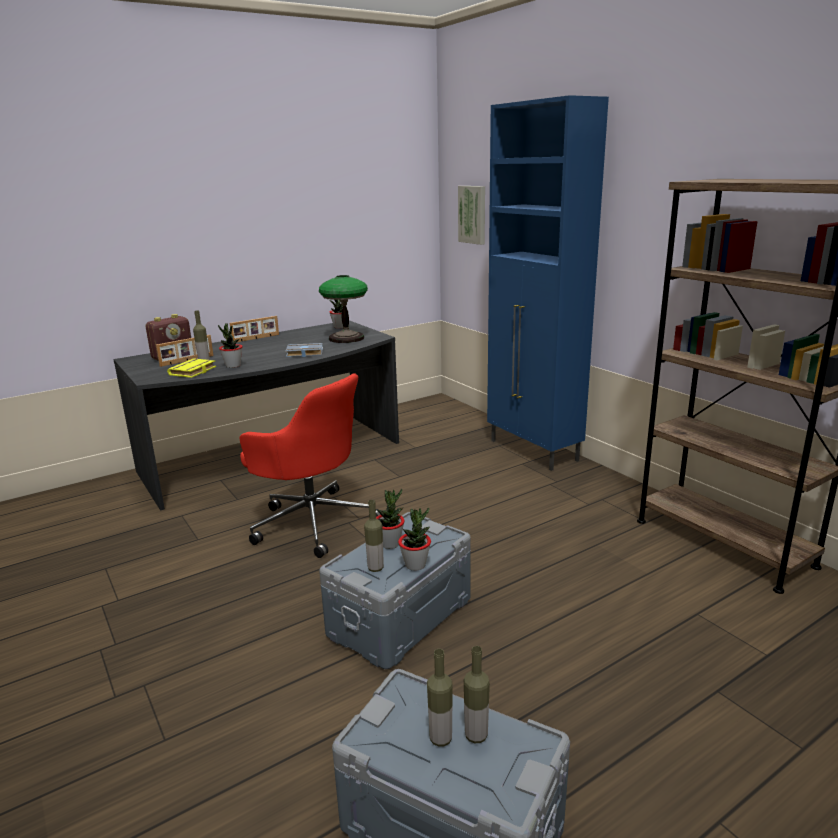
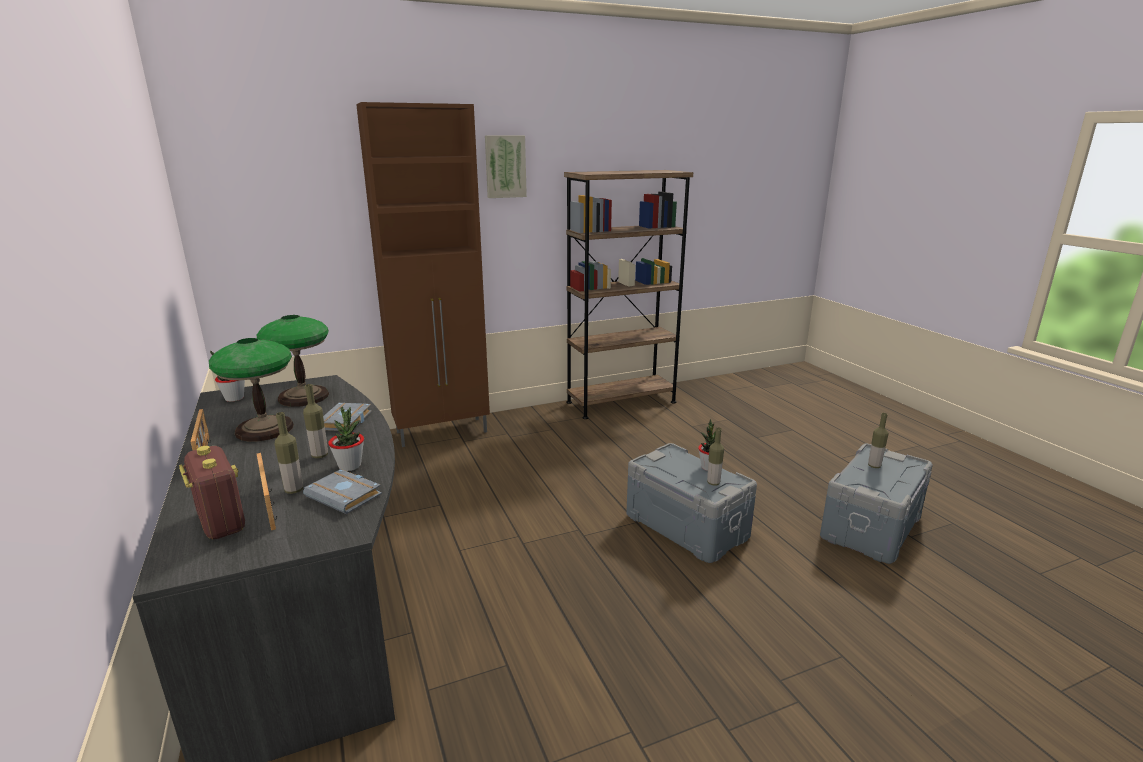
camera: 80 degrees left, 0 degrees up
(193, 372) = (346, 495): yellow book -> grey book
(290, 341) = (264, 429): none -> table lamp
(312, 521) = (509, 567): red office chair -> none
(390, 543) = (677, 474): potted plant -> none
(440, 739) = (881, 475): bottle -> bottle (320, 455)
(473, 214) = (264, 223): picture -> picture (505, 166)
(534, 451) = (443, 432): blue cabinet -> brown cabinet

